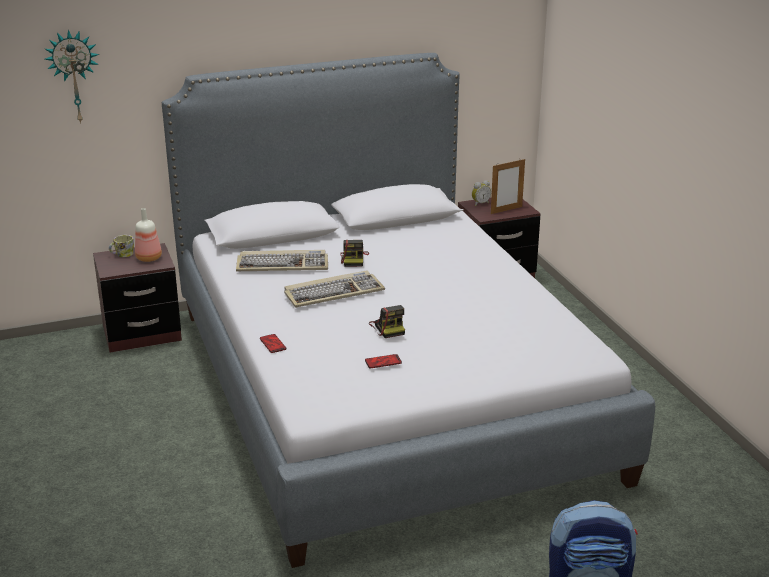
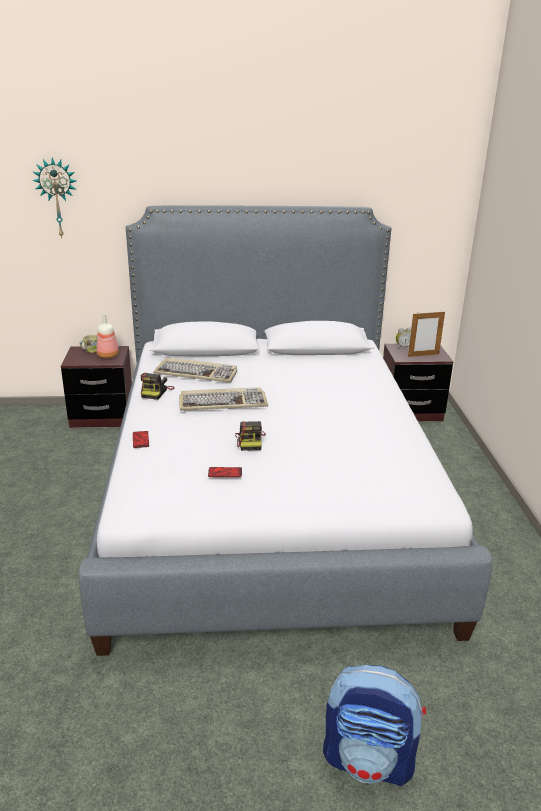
camera: 15 degrees right, 0 degrees up
(354, 259) = (259, 377): camera -> camera (156, 392)

